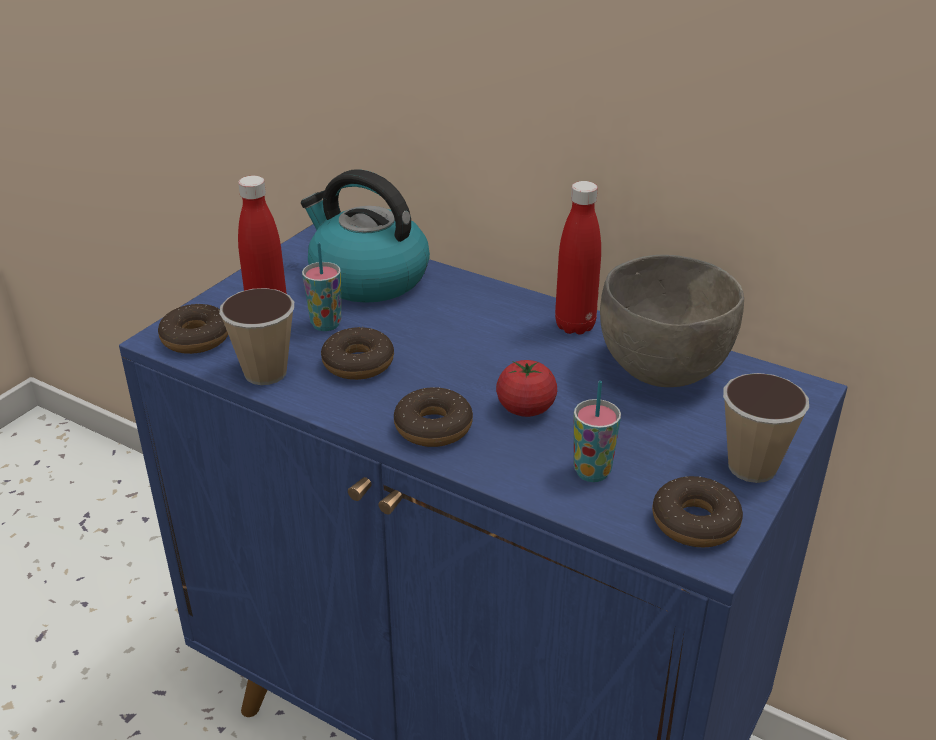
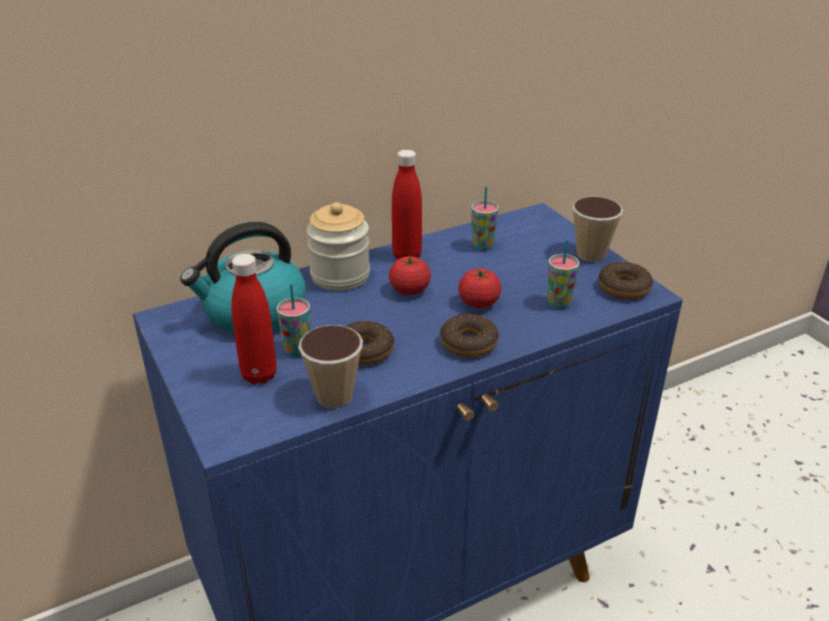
camera: 60 degrees left, 0 degrees up
(196, 338) = (246, 420): donut -> none
(484, 300) = (340, 275): none -> jar
(502, 352) = (409, 290): none -> tomato
(663, 371) = (483, 245): grey bowl -> cup

